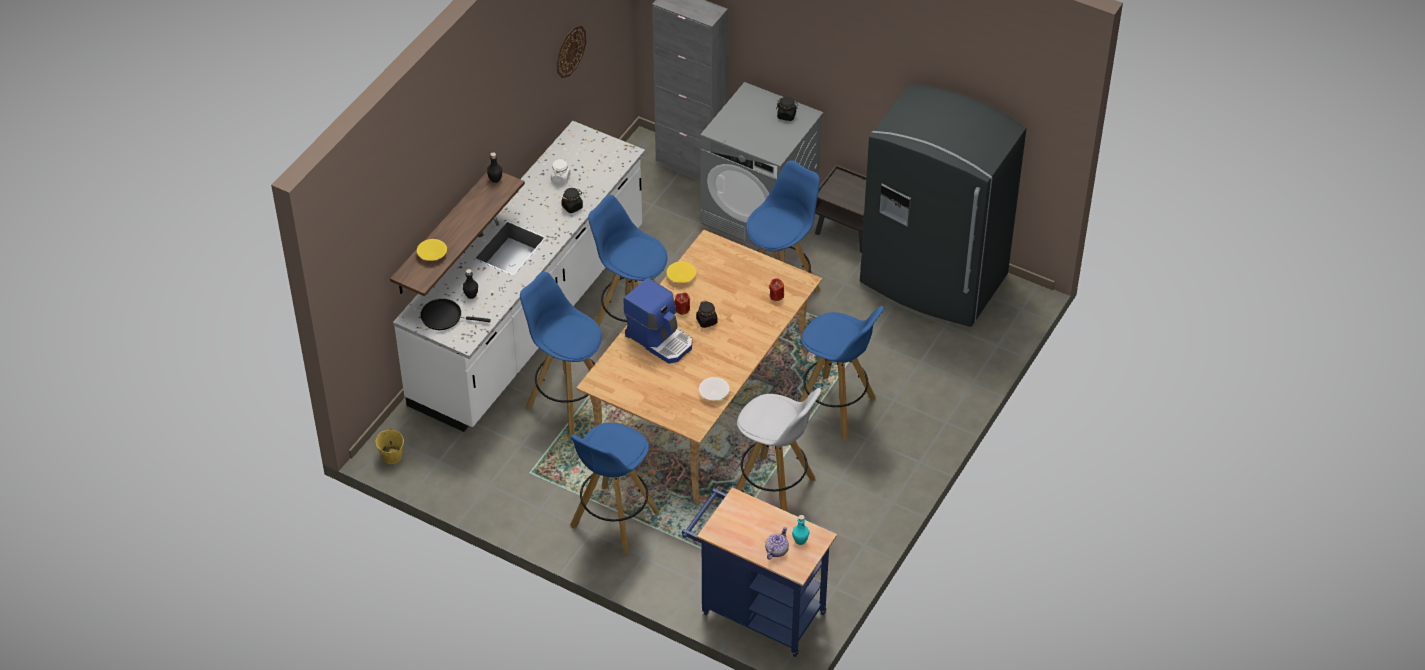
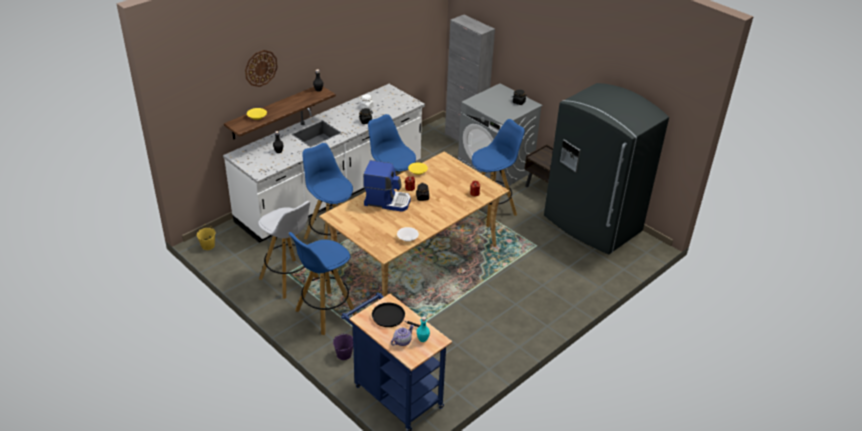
camera: 15 degrees right, 10 degrees down
(444, 317) = (255, 159): black frying pan -> black frying pan (391, 317)
(570, 51) = (392, 34): wall clock -> wall clock (260, 68)
(660, 339) = (387, 201): coffee machine -> coffee machine turned 45 degrees counterclockwise
(667, 574) = (344, 355): none -> purple bucket
(775, 490) = (440, 320): white stool -> white stool (290, 279)
(836, 408) = (501, 281): blue stool -> none

